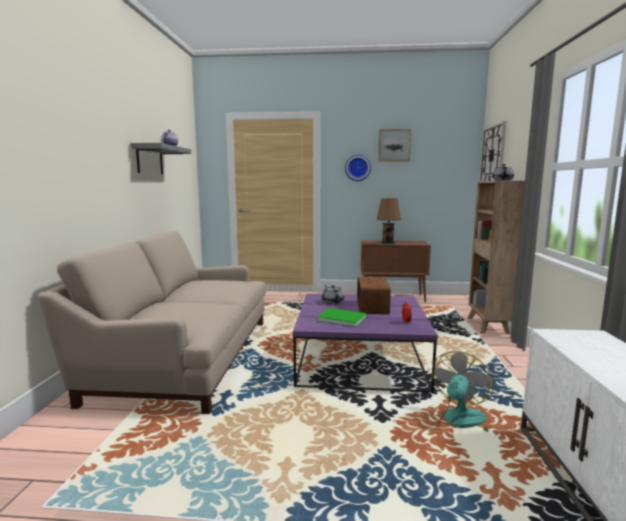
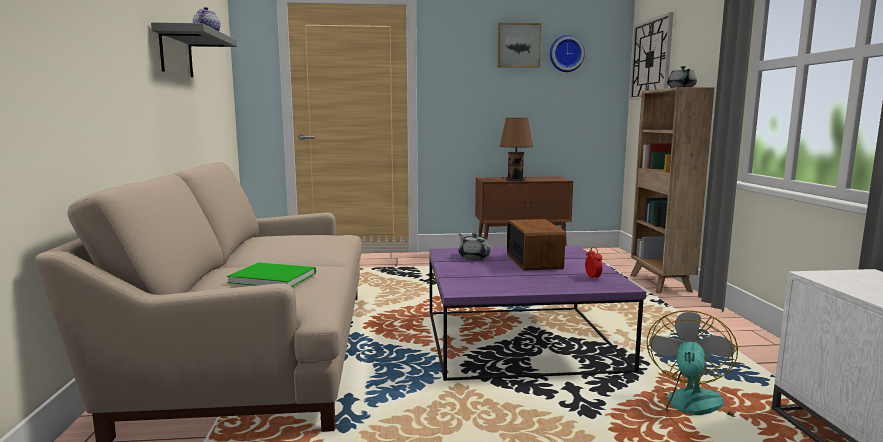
camera: 10 degrees left, 0 degrees up
(341, 318) = (501, 277): green book -> green book (272, 277)
(357, 168) = (469, 76): wall clock -> wall clock (566, 54)

